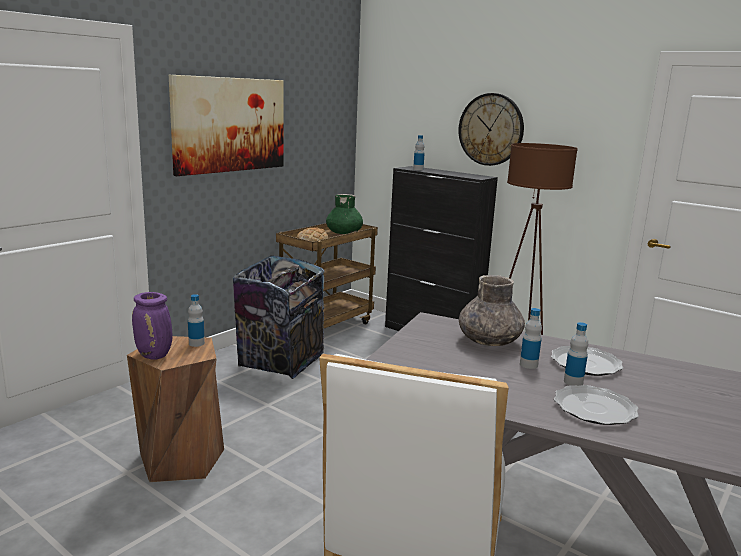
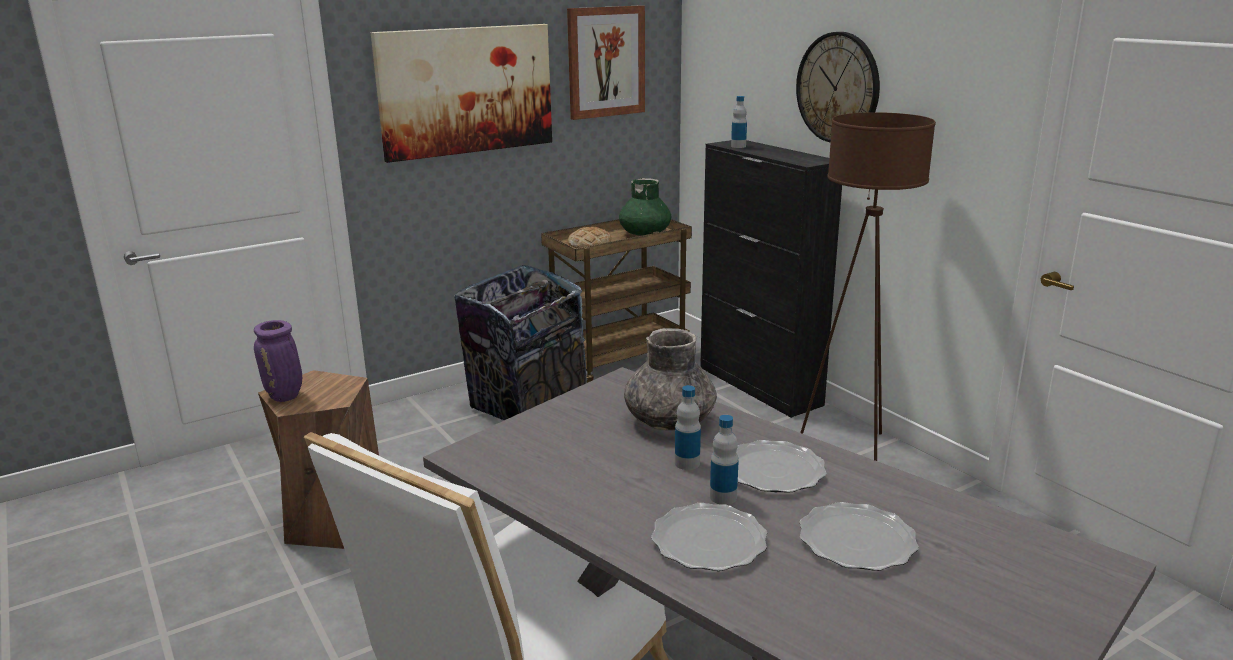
camera: 20 degrees right, 5 degrees up
(196, 343) = (343, 384): bottle -> none
(315, 111) = (606, 62): none -> picture
(677, 397) = (857, 541): none -> plate

